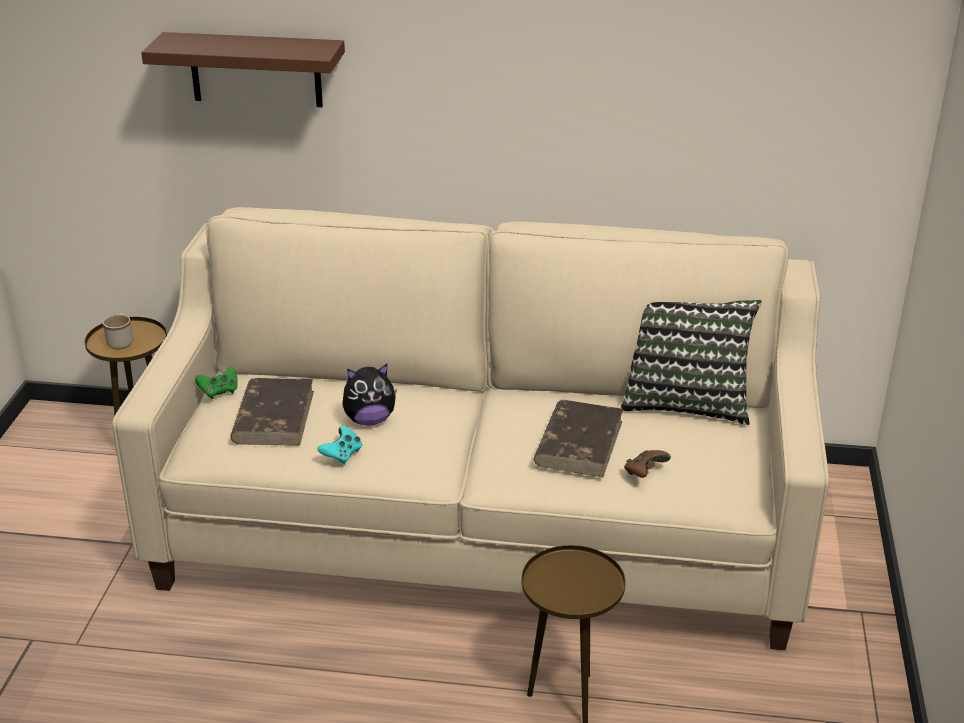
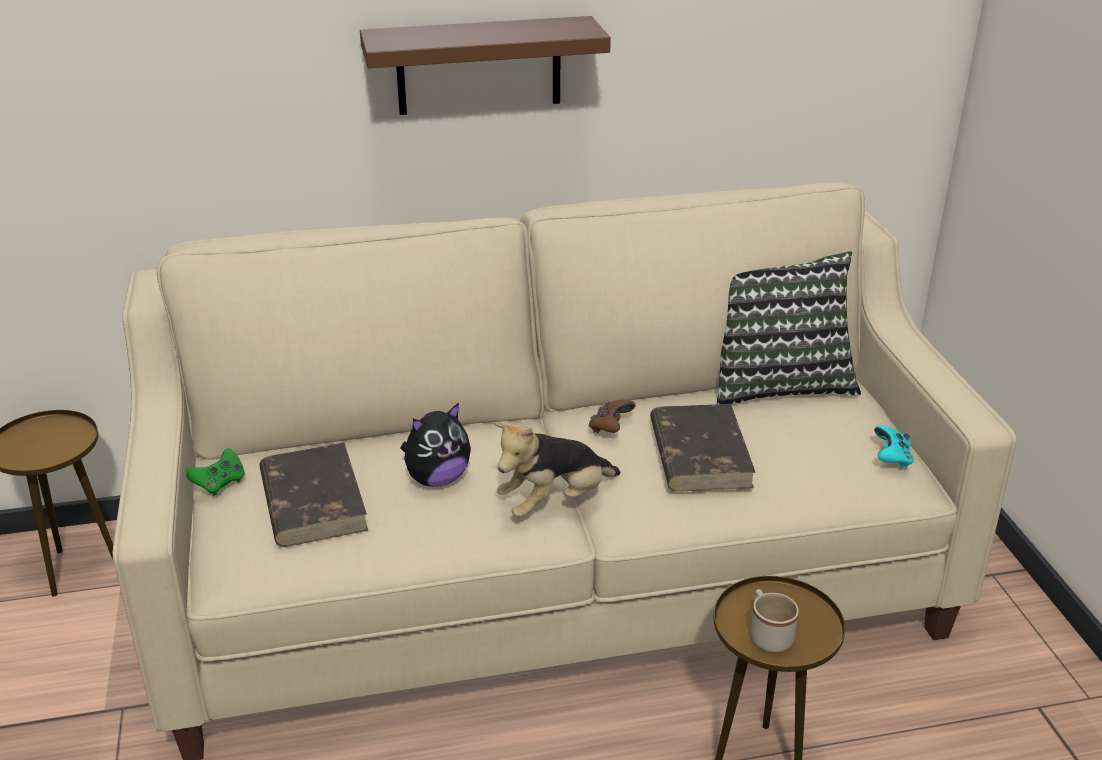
camera: 20 degrees left, 0 degrees up
(121, 341) = (37, 446): beige mug -> beige mug (768, 635)
(255, 70) = (182, 58): brown shelf -> brown shelf (479, 66)
(342, 455) = (429, 530): turquoise game controller -> turquoise game controller (891, 458)
(447, 455) = (555, 502): none -> plush toy
(645, 472) = (793, 472): brown game controller -> brown game controller (610, 427)

